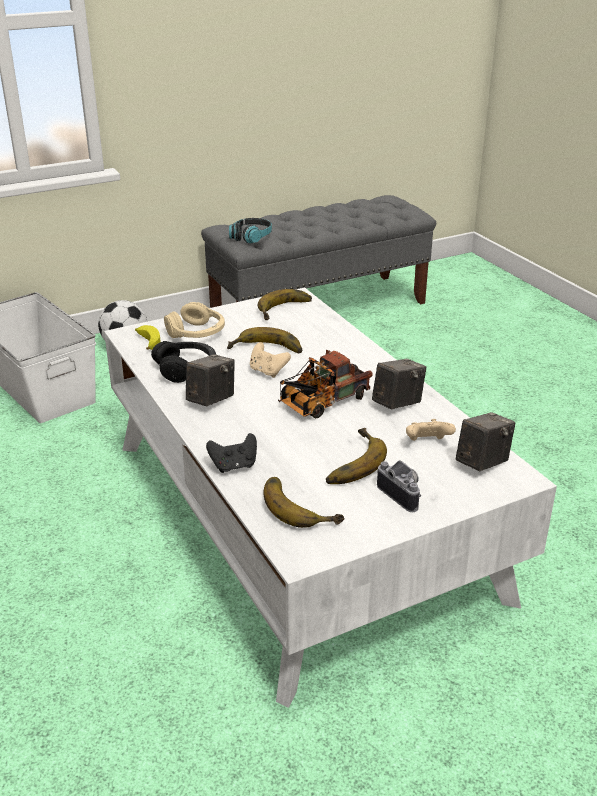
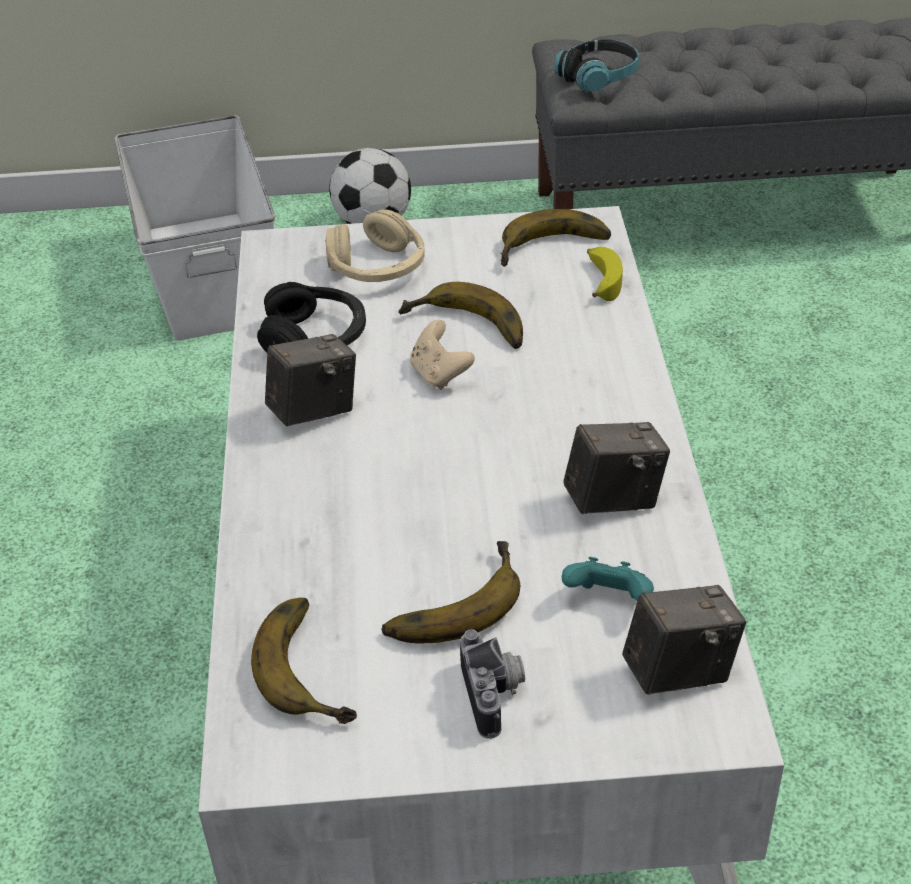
camera: 25 degrees right, 10 degrees up
(147, 342) = (290, 270): banana -> banana (601, 280)
(234, 466) = (264, 554): black game controller -> none
(320, 403) = (482, 464): toy truck -> none
(427, 443) = (609, 600): beige game controller -> turquoise game controller

